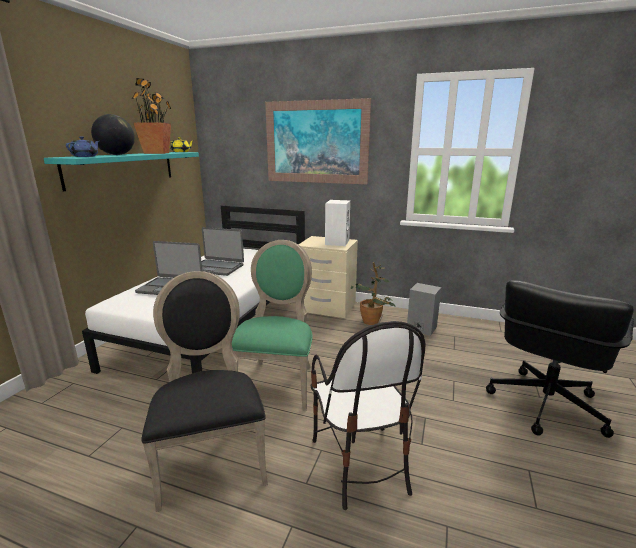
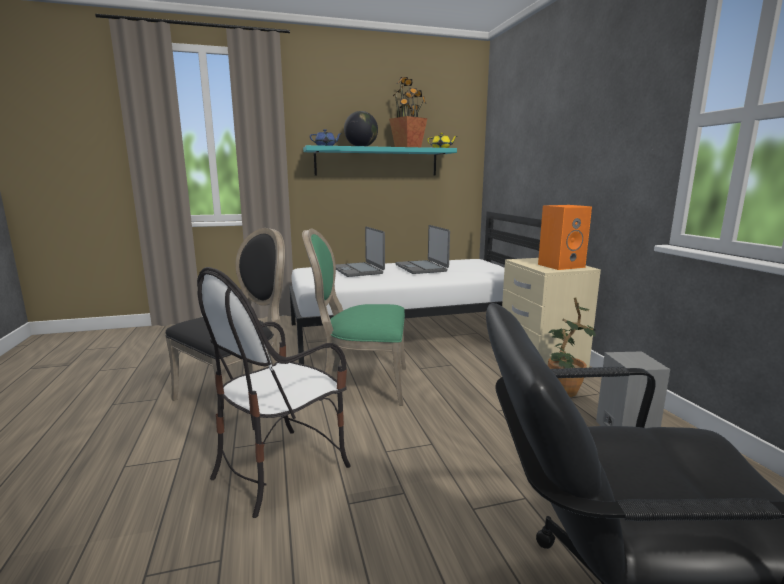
camera: 55 degrees right, 5 degrees down
(277, 381) = (361, 384): green chair -> green chair turned 150 degrees counterclockwise
(316, 142) = (574, 126): picture -> none
(336, 242) = (561, 265): white speaker -> orange speaker

